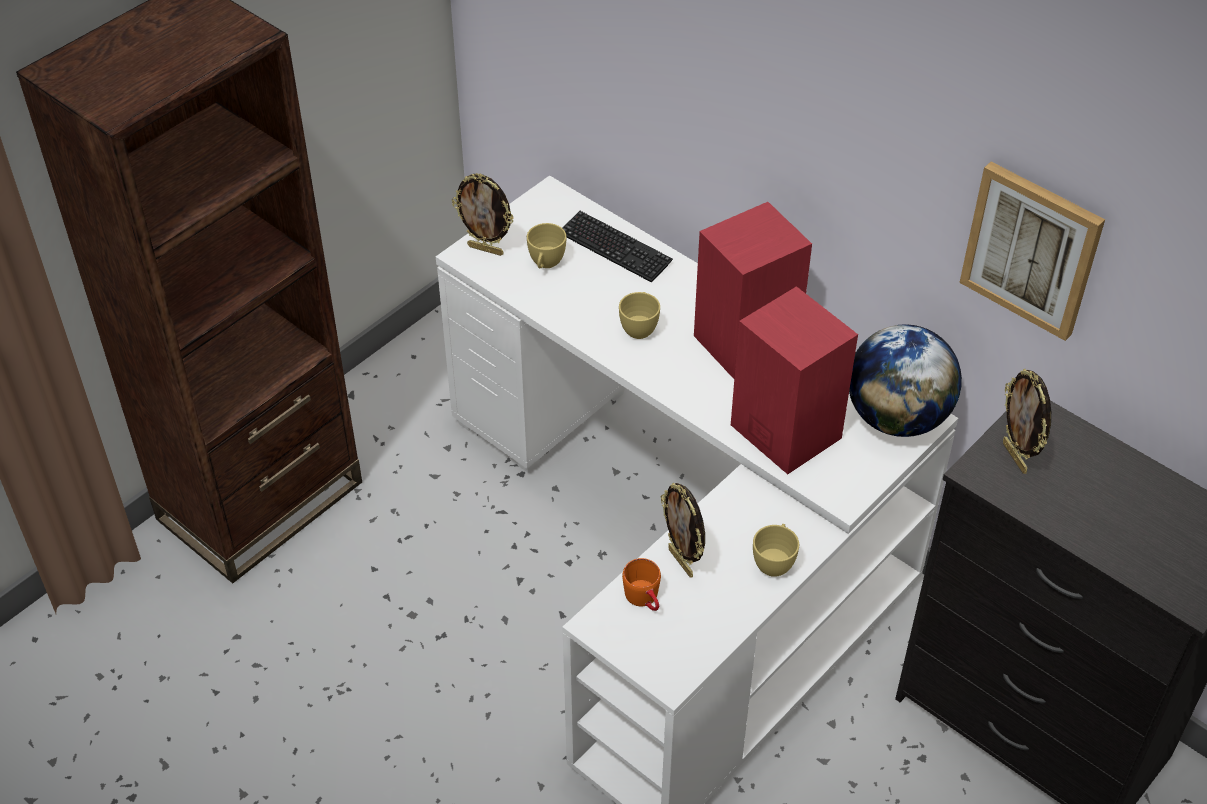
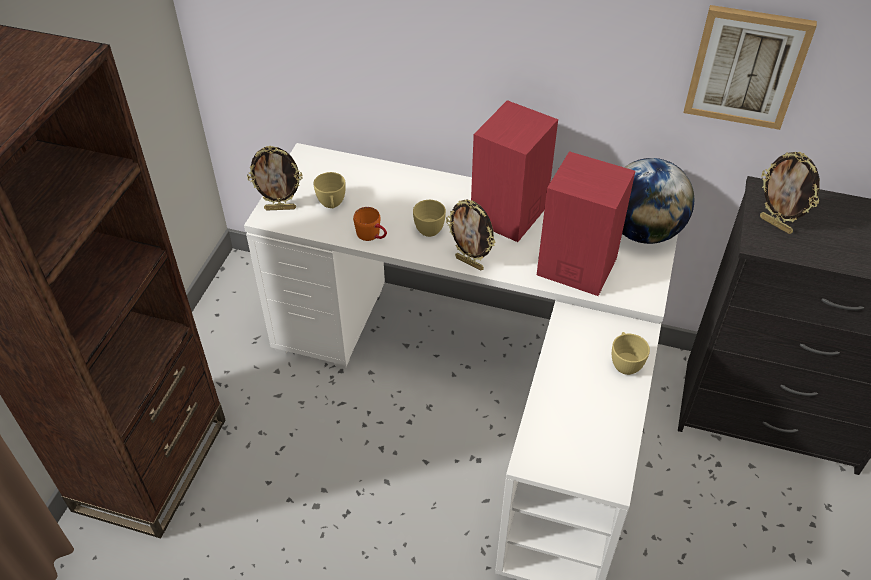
camera: 25 degrees left, 0 degrees up
(615, 248) = (375, 178): keyboard -> none
(645, 599) = (554, 427): orange mug -> orange mug (372, 235)
(682, 562) = (561, 388): picture frame -> picture frame (470, 263)

